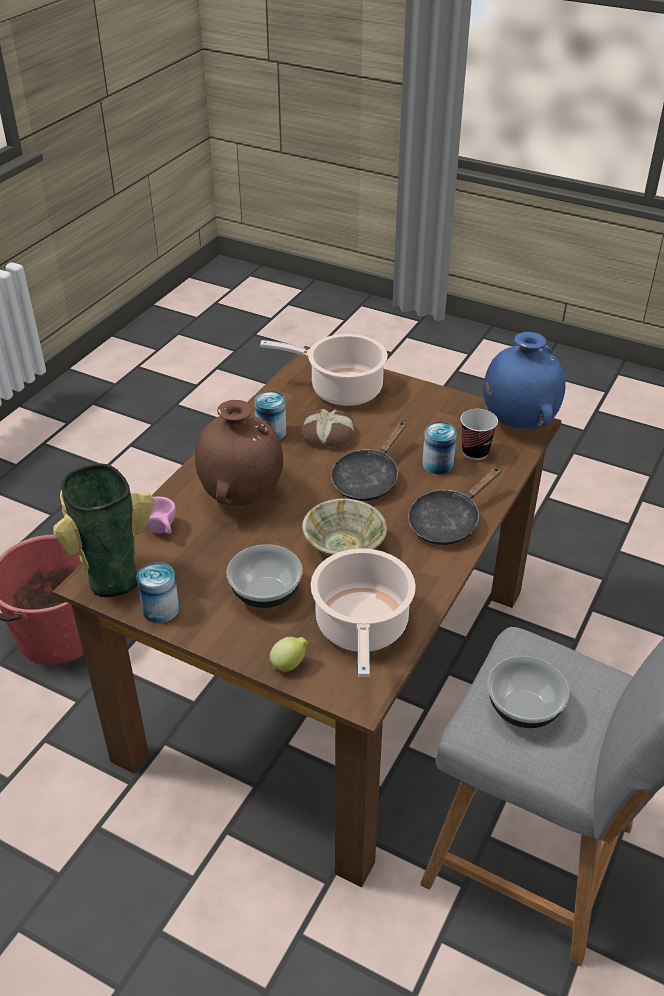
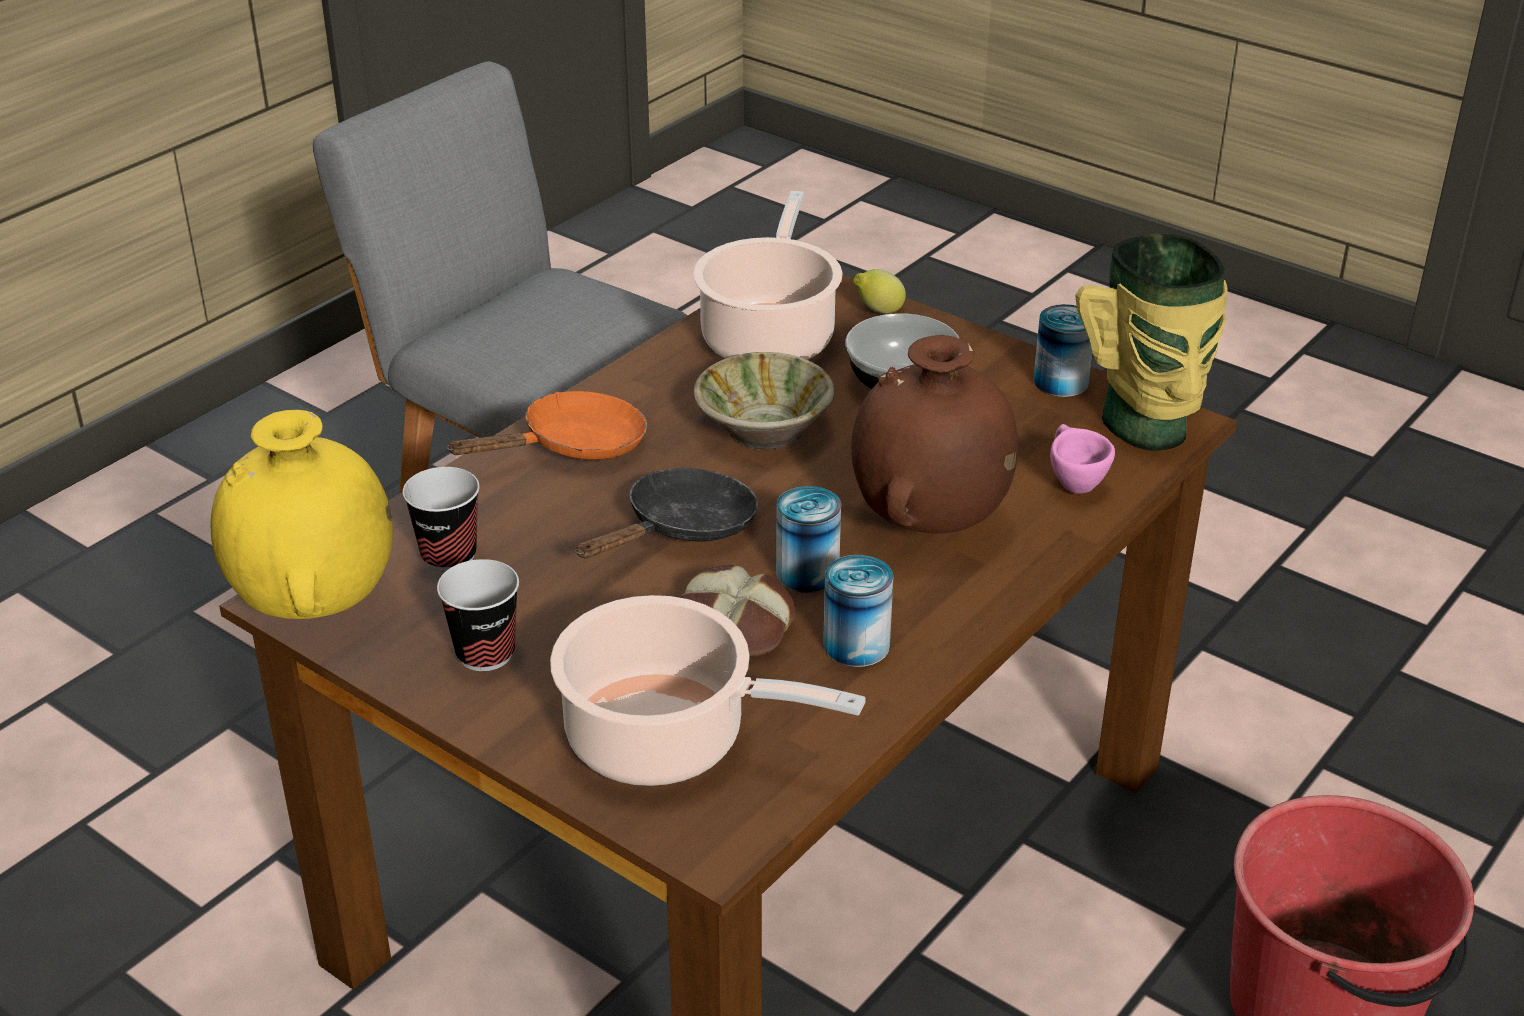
camera: 170 degrees left, 5 degrees down
(431, 412) = (485, 653): none -> cup
(437, 464) = (537, 541): can -> can (807, 573)
(448, 522) = (574, 446): black frying pan -> orange frying pan
(518, 423) = (316, 606): blue vase -> yellow vase
(524, 708) = (579, 313): bowl -> none

